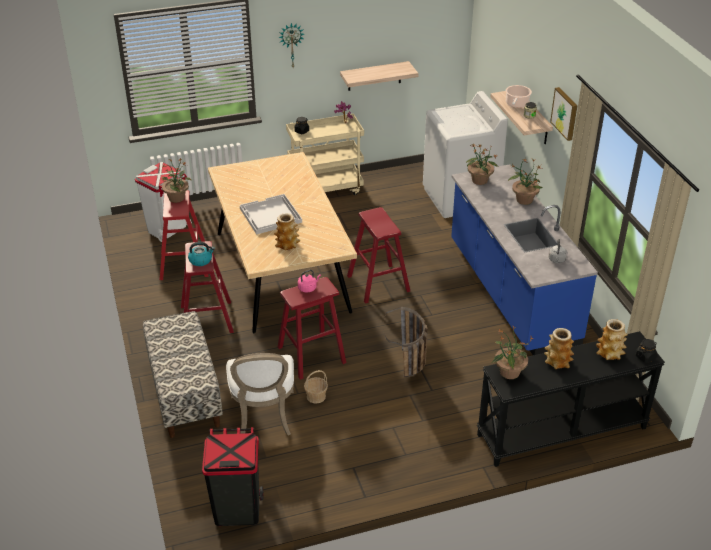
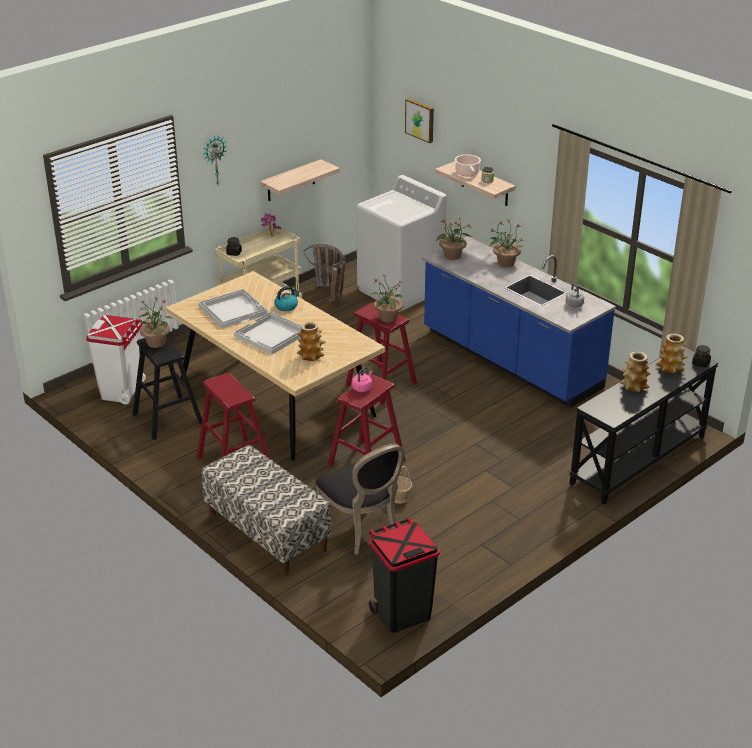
camera: 25 degrees left, 5 degrees down
(184, 264) = (167, 418): red stool -> black stool
(201, 260) = (234, 392): kettle -> kettle (286, 306)
(258, 184) = (233, 310): none -> white tray
(263, 417) = (363, 529): white chair -> black chair
(410, 369) = (469, 449): basket -> basket (331, 298)
(509, 372) = (601, 406): potted plant -> potted plant (387, 318)
(565, 113) = (532, 168): picture -> picture (420, 120)

